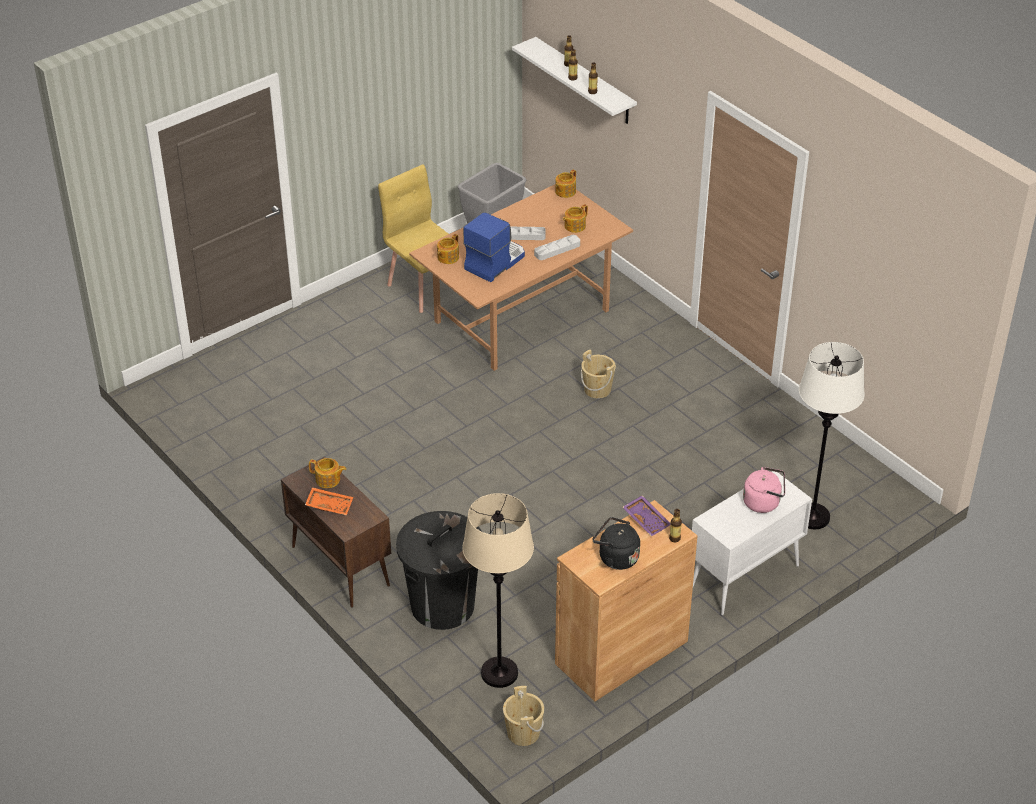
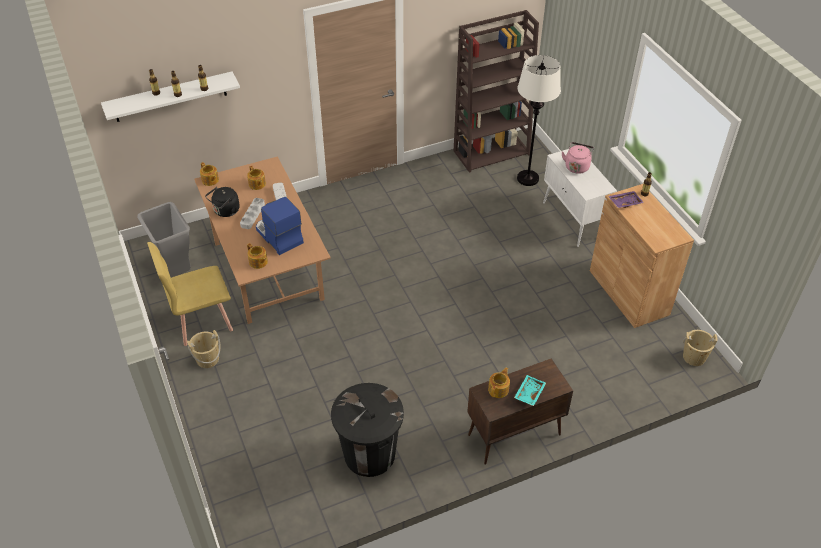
camera: 75 degrees left, 5 degrees up
(329, 505) = (529, 393): orange tray -> turquoise tray
(442, 605) = (568, 379): black trash can -> black trash can (369, 454)
(499, 673) = (639, 359): beige floor lamp -> none
(597, 389) = (370, 247): beige bucket -> beige bucket (207, 359)
(616, 557) = (659, 224): black kettle -> black kettle (225, 211)
(851, 470) = (492, 152): none -> brown bookcase

